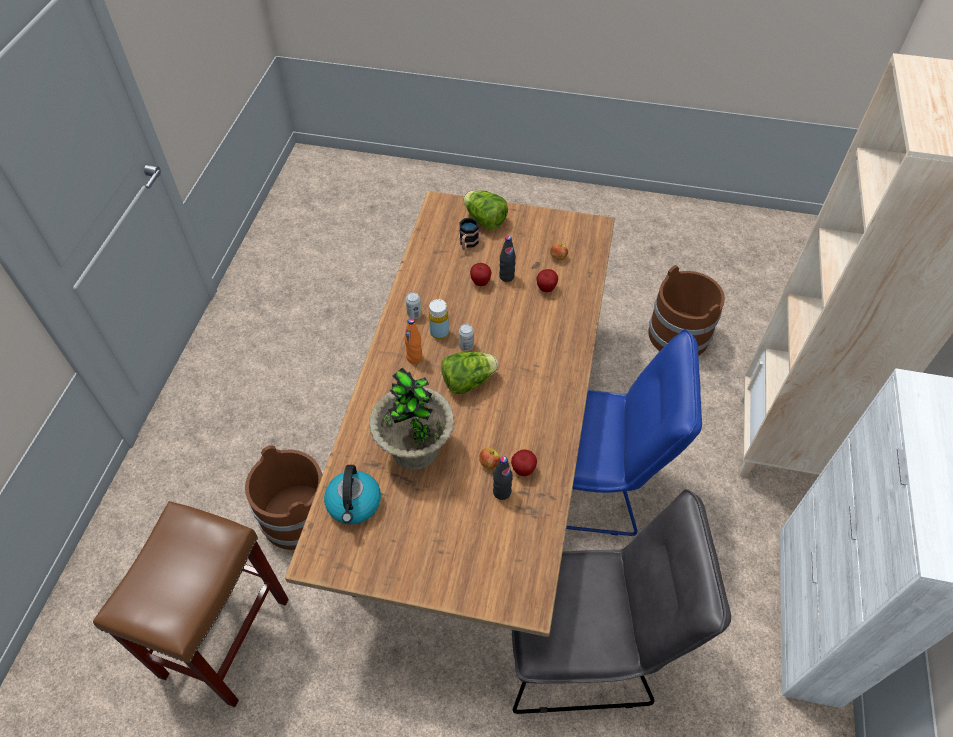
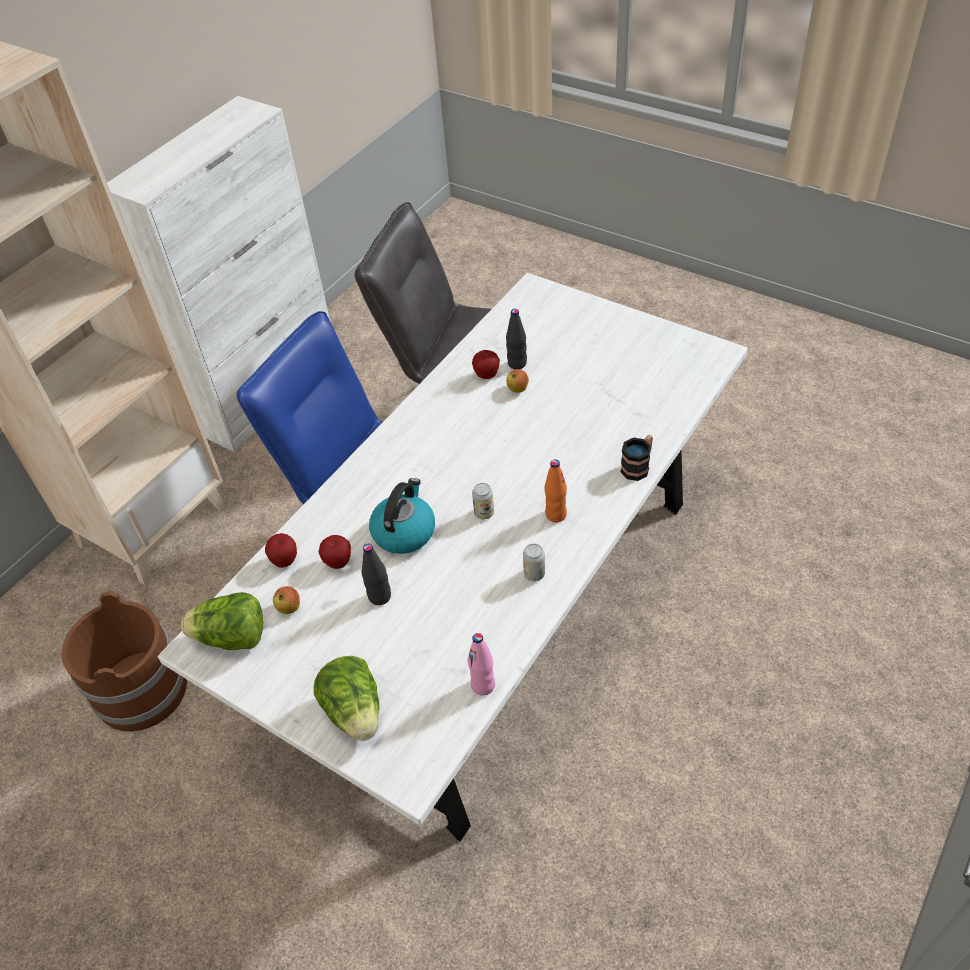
camera: 155 degrees left, 5 degrees down
(225, 639) = (820, 501): brown stool -> none
(297, 516) = (735, 597): brown bucket -> none
(354, 504) = (669, 385): kettle -> kettle (404, 531)
(415, 449) = (590, 417): potted plant -> none
(420, 248) = (483, 685): none -> pink bottle
(439, 332) = (511, 539): yellow bottle -> none
(467, 244) = (406, 672): mug -> mug (638, 466)
(468, 381) = (502, 471): lettuce -> lettuce (232, 637)
(475, 454) = (497, 608): brown dining table -> white dining table
(480, 282) = (421, 597): apple -> apple (285, 561)

